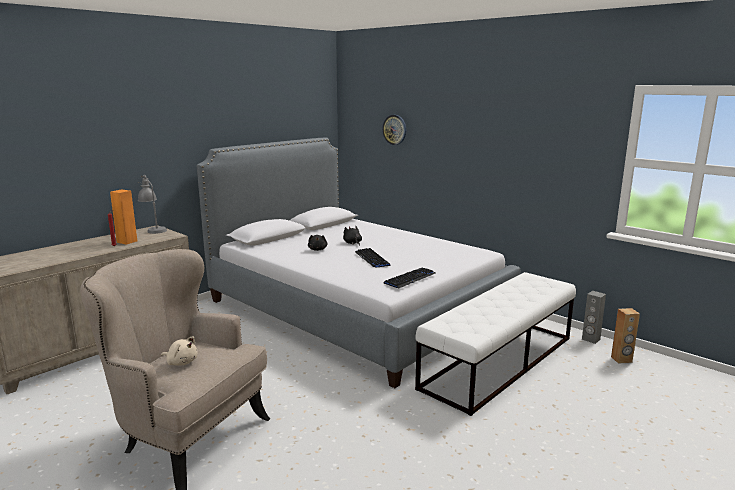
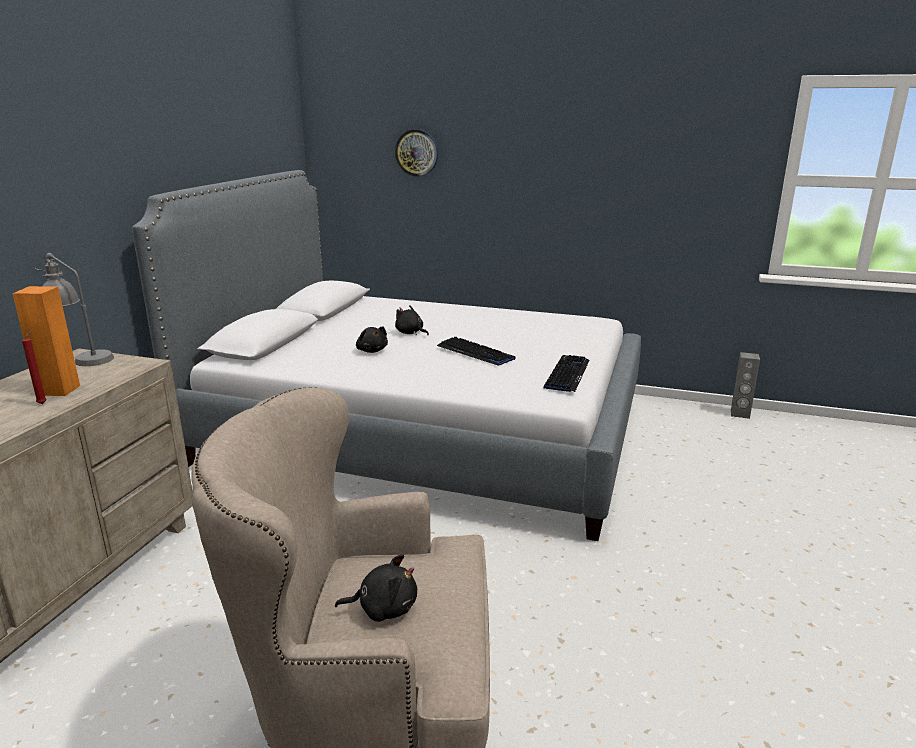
camera: 25 degrees left, 5 degrees up
(181, 362) = (383, 608): beige plush toy -> black plush toy
(499, 362) = (679, 468): white bench -> none
(621, 359) = (795, 432): brown speaker -> none

